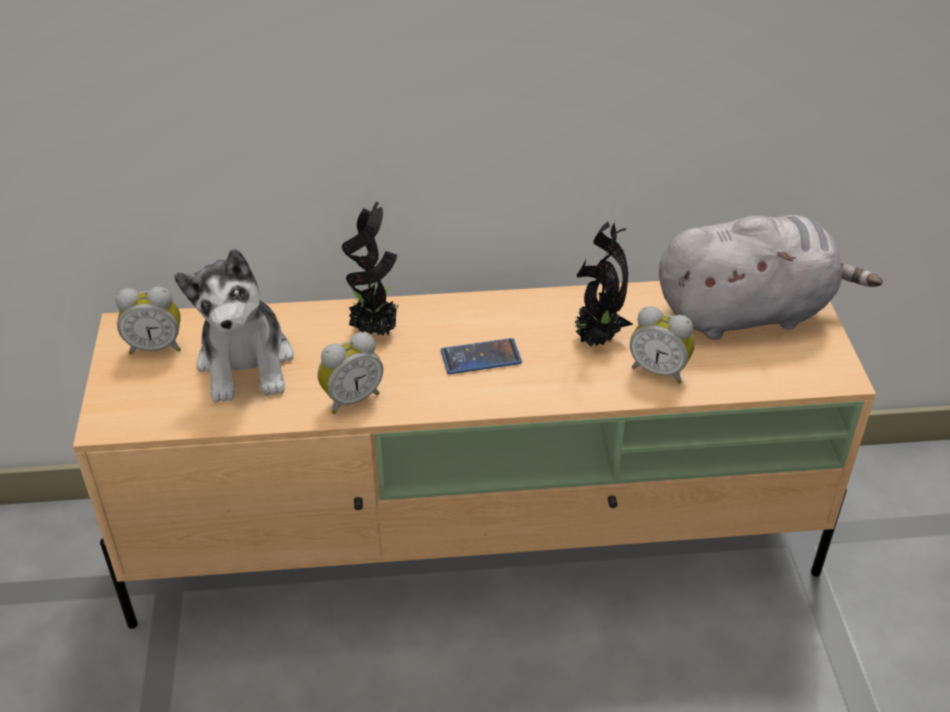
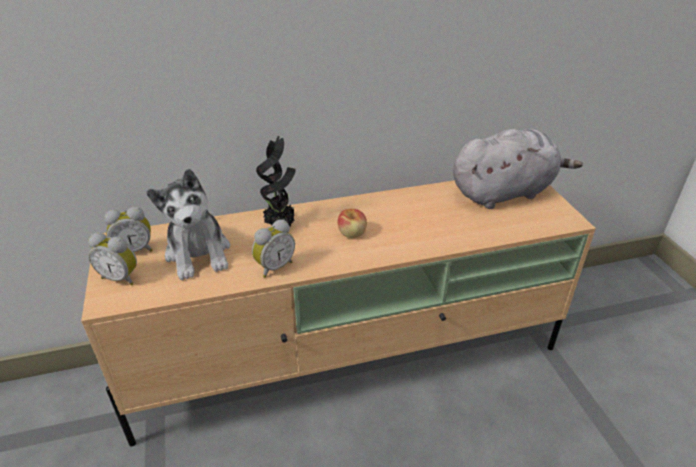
camera: 10 degrees left, 5 degrees down
(481, 357) = (352, 233): phone -> apple
(597, 340) = (421, 216): potted plant -> none
(659, 370) = (464, 229): alarm clock -> alarm clock (121, 277)

